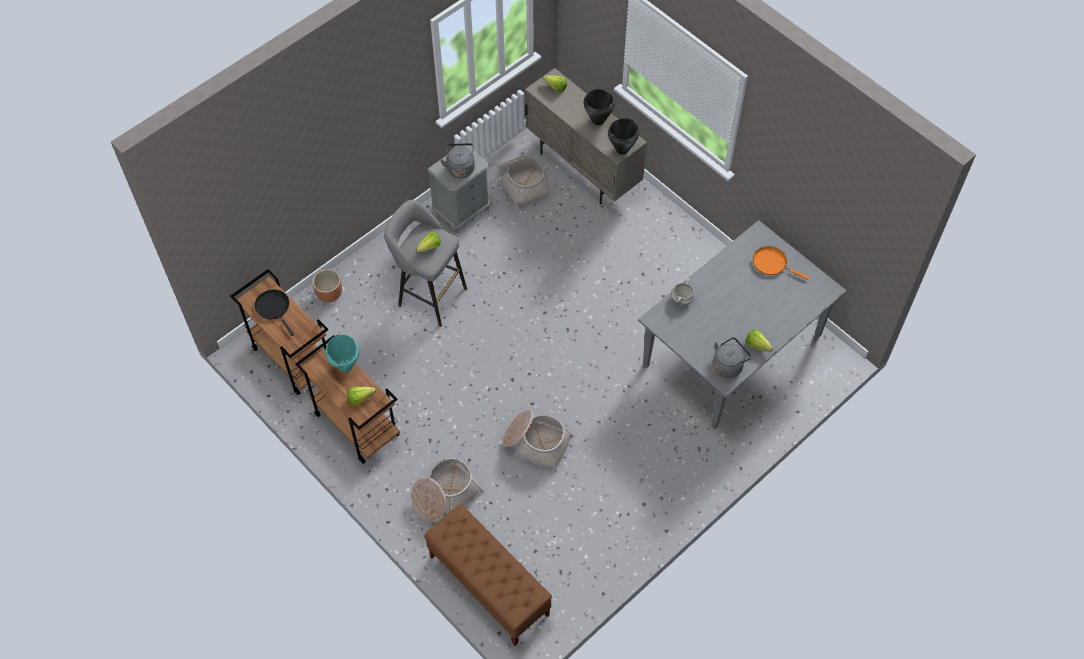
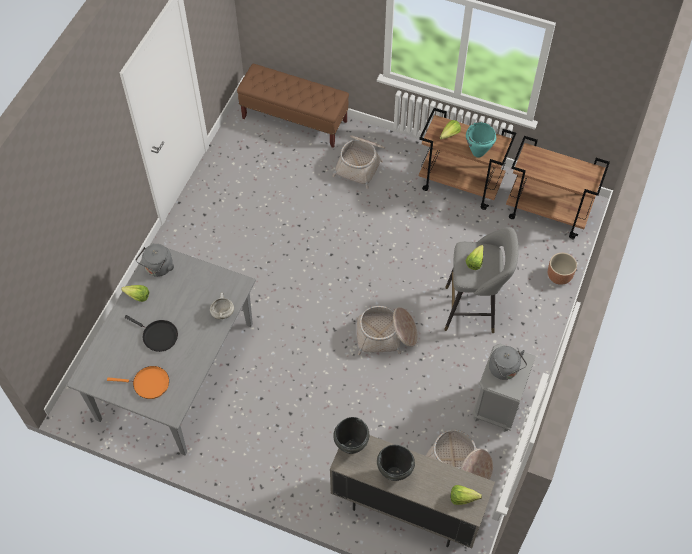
camera: 155 degrees right, 0 degrees up
(274, 308) = (569, 173): black frying pan -> black frying pan (158, 336)
(536, 443) = (311, 225): basket -> basket (386, 335)

